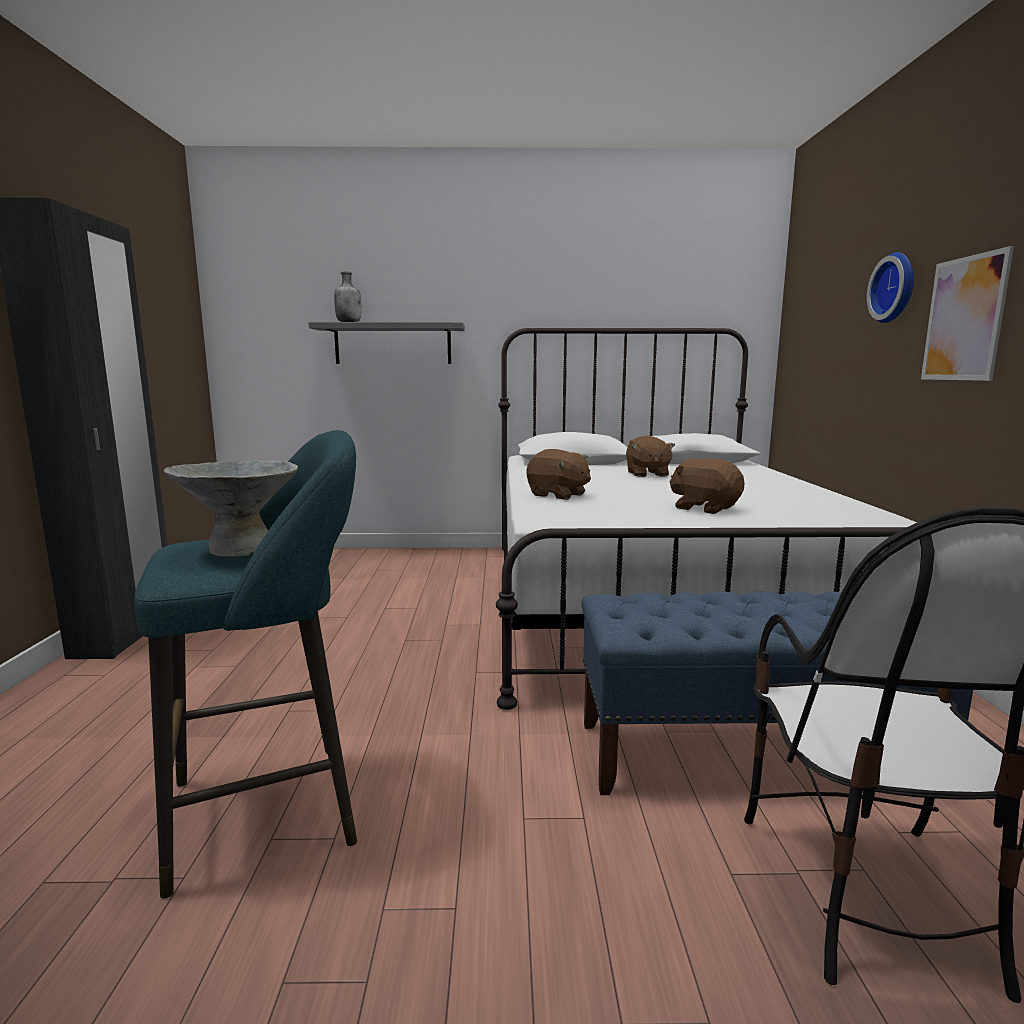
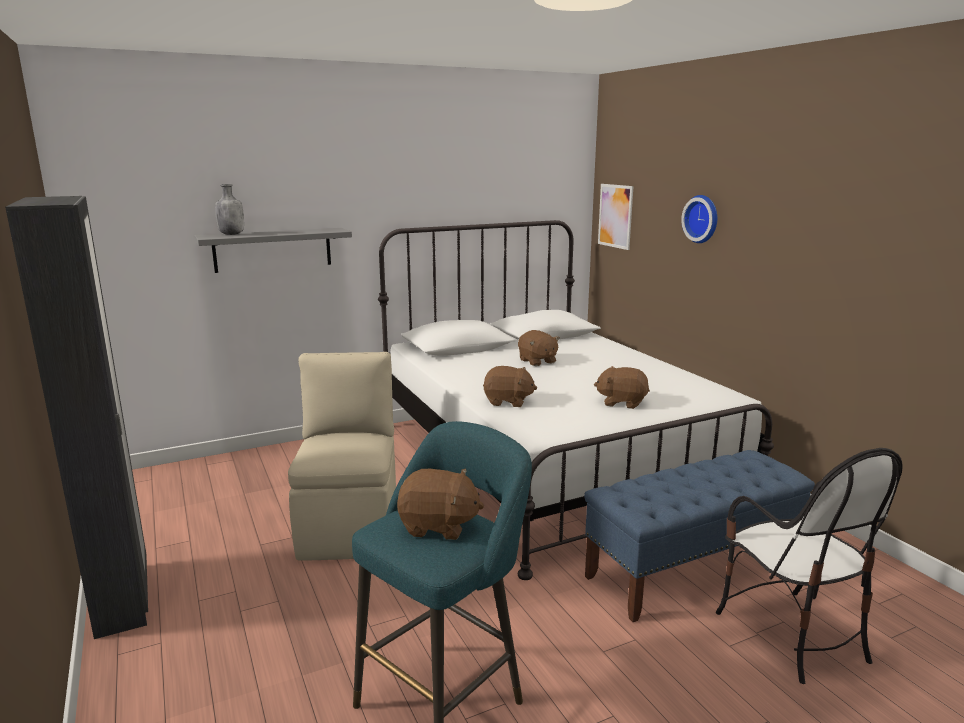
camera: 25 degrees left, 5 degrees up
(241, 547) = (438, 526): grey bowl -> brown plush toy
(376, 619) = (350, 525): none -> beige chair
(964, 319) = (757, 256): picture -> picture (615, 216)

